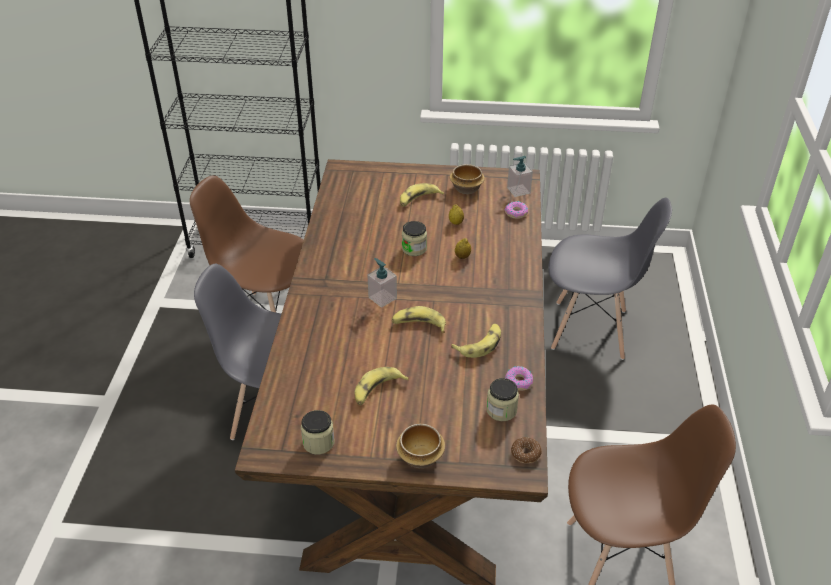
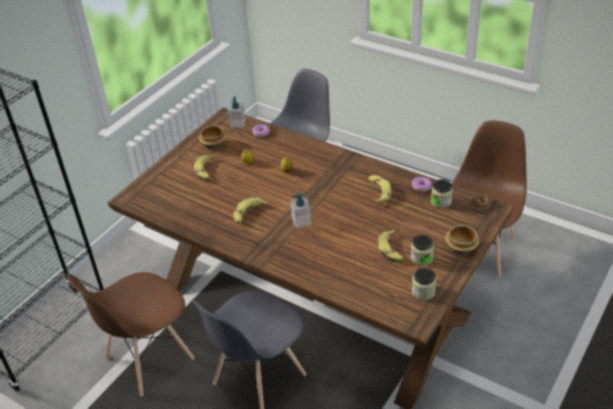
camera: 60 degrees left, 0 degrees up
(414, 248) = (260, 190): jar -> jar (421, 258)
(418, 325) = (341, 212): banana -> banana (248, 214)

